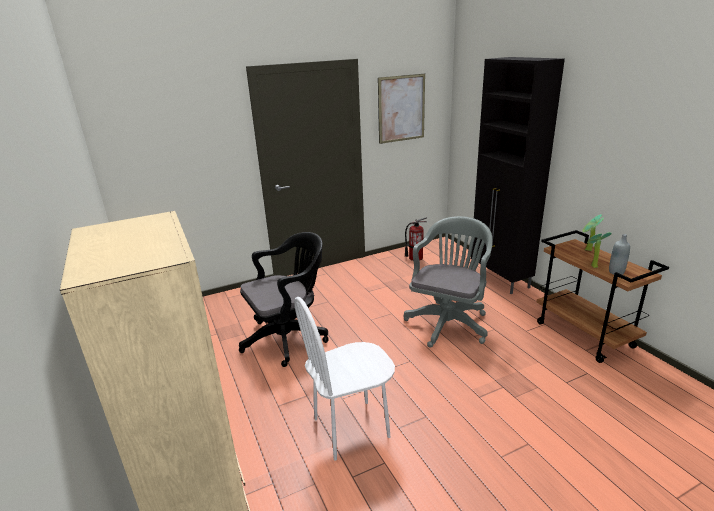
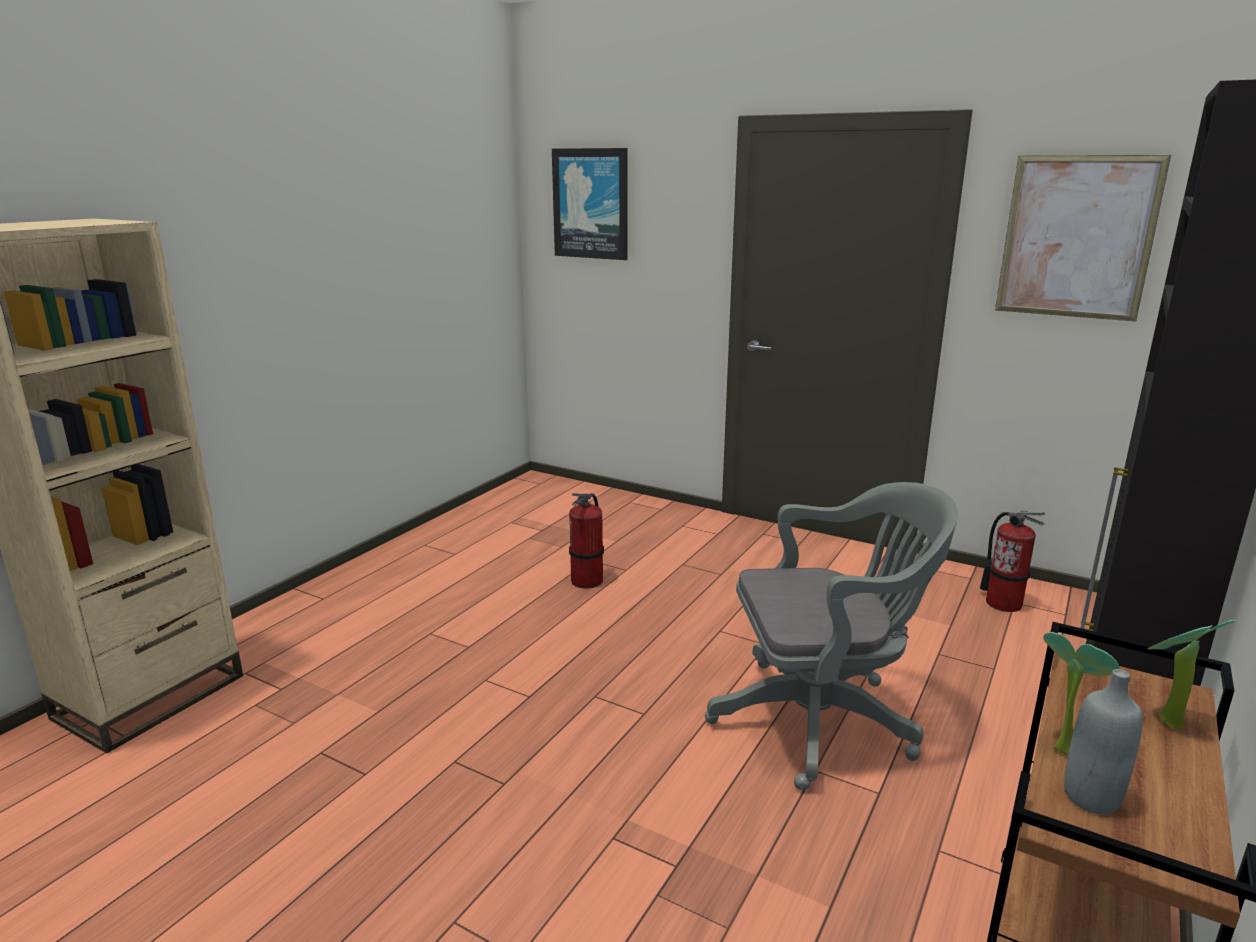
camera: 55 degrees right, 5 degrees down
(152, 128) = (591, 204): none -> picture
(289, 337) = (587, 581): black office chair -> fire extinguisher
(351, 428) = (423, 713): white chair -> none

